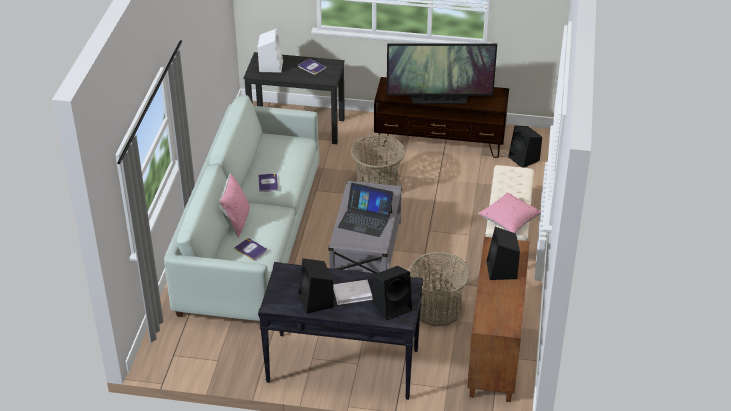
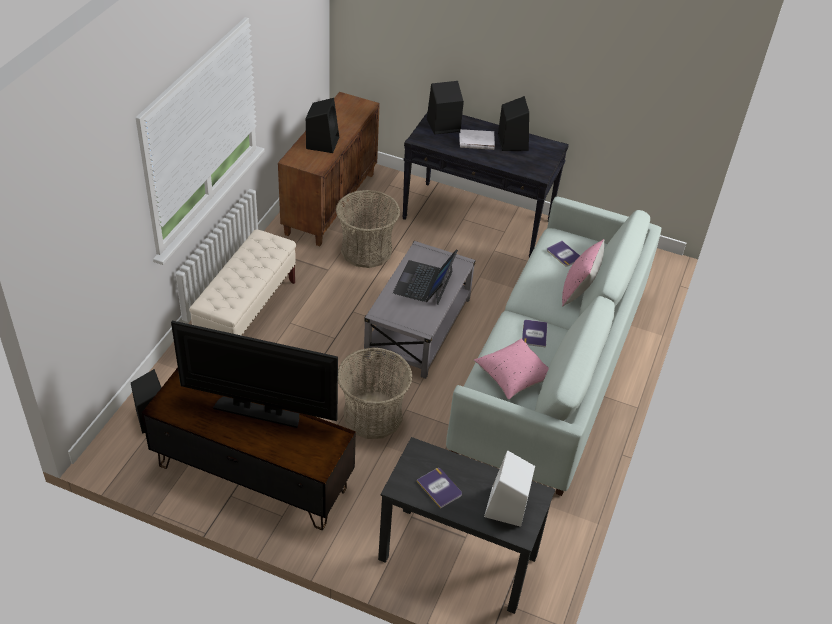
camera: 170 degrees left, 5 degrees up
(365, 219) = (424, 283): laptop -> laptop turned 105 degrees counterclockwise
(509, 220) = (263, 246): pink pillow -> pink pillow (513, 377)

